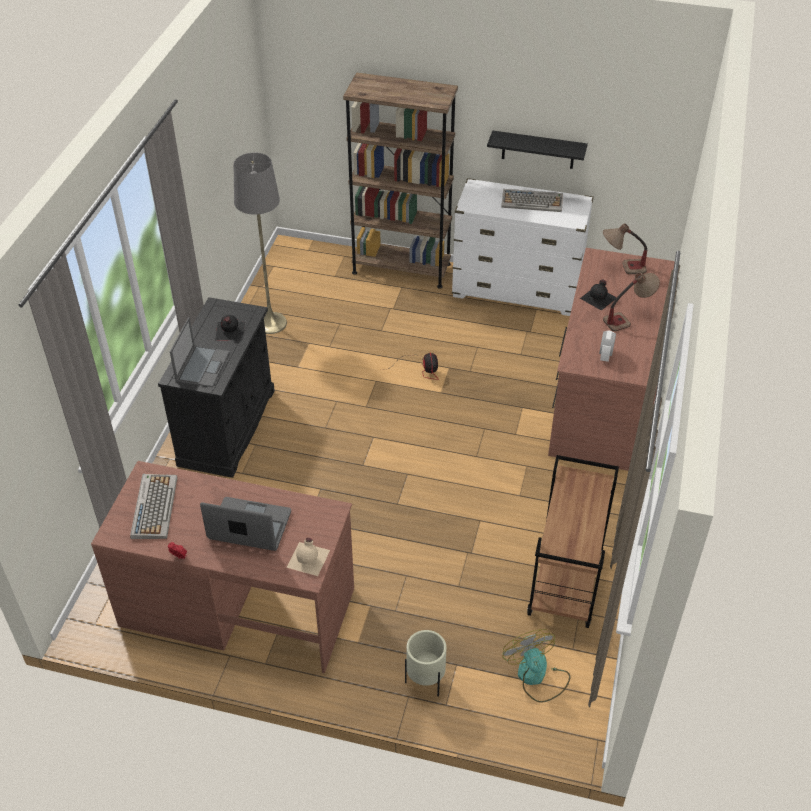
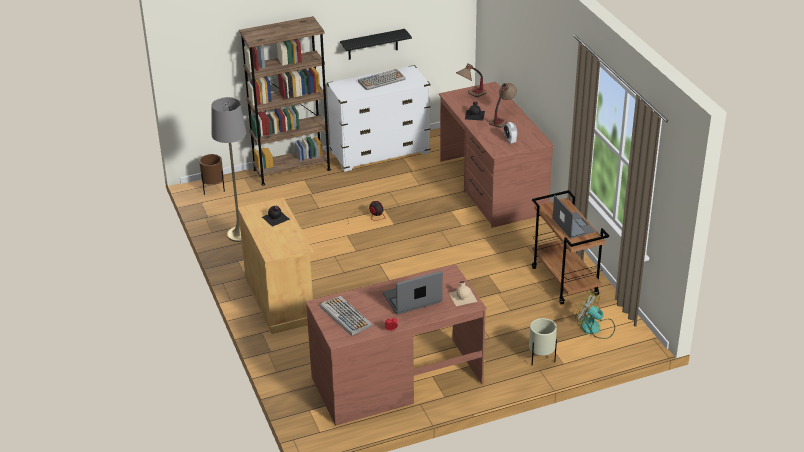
camera: 35 degrees left, 10 degrees down
(202, 366) = (282, 242): laptop -> laptop (573, 225)
(227, 427) = (280, 300): black cabinet -> beige cabinet
(300, 257) = (214, 190): none -> brown planter

